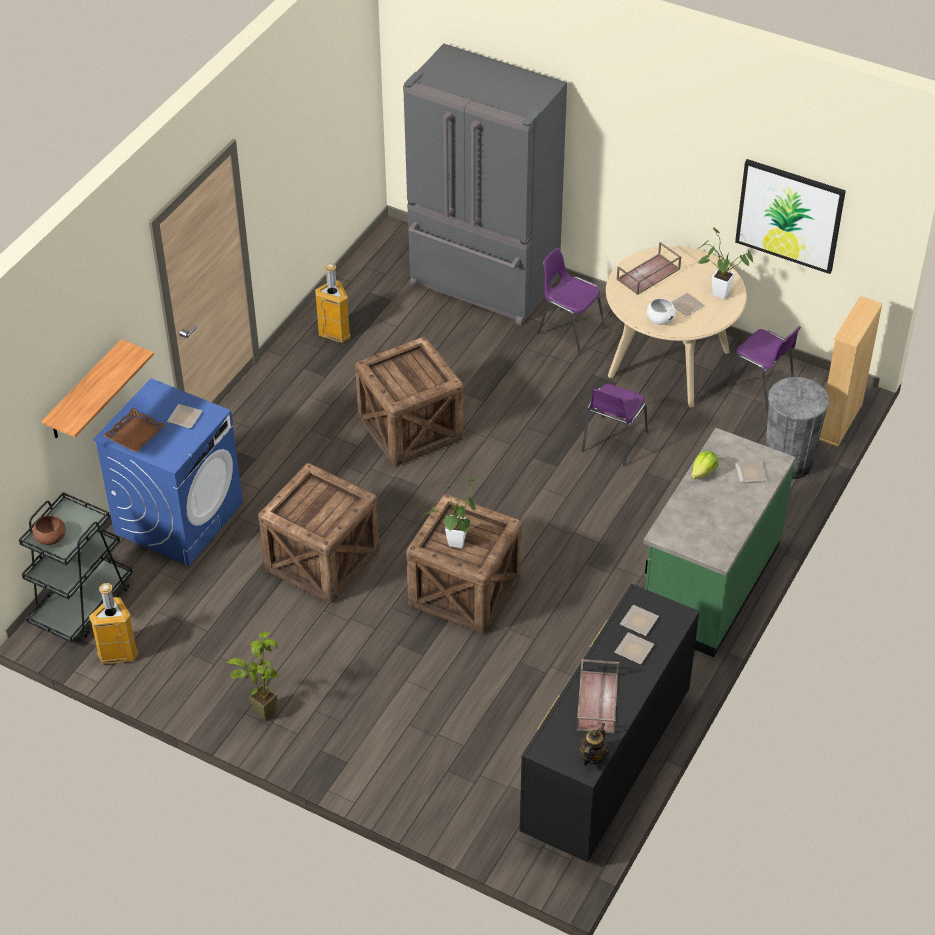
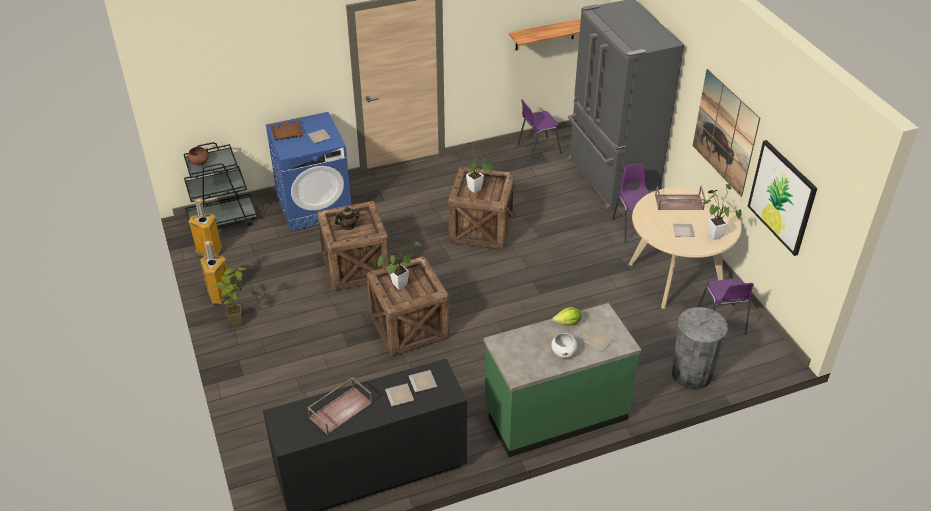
camera: 40 degrees right, 5 degrees down
(84, 392) = (265, 90): shelf -> shelf (545, 34)
(335, 333) = (498, 163): trash can -> trash can (219, 296)
(407, 382) = (476, 191): none -> potted plant
(592, 756) = (298, 439): teapot -> teapot (348, 226)
(613, 442) = (589, 300): purple chair -> purple chair (537, 149)
(660, 320) = (656, 230): white bowl -> white bowl (563, 352)
(669, 167) = (725, 132): none -> picture
(839, 421) = (755, 371): beige bookcase -> none

